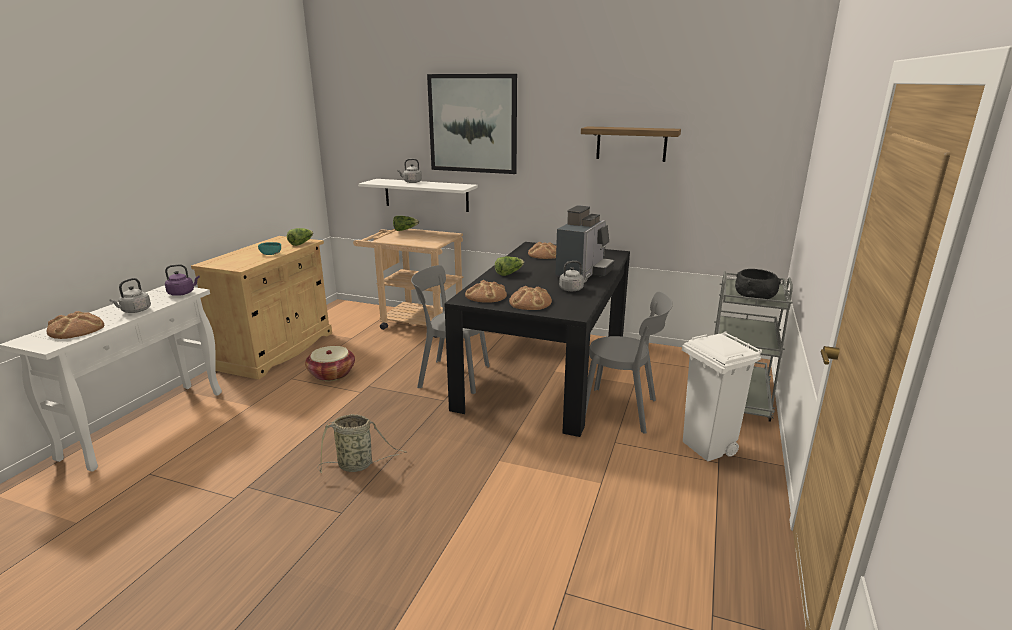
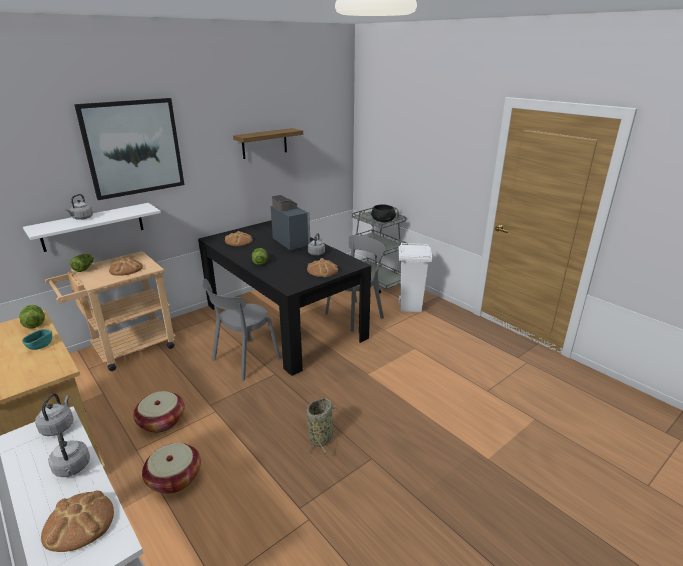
camera: 60 degrees left, 5 degrees up
(183, 293) = (58, 426): purple kettle -> grey kettle
(264, 407) = (174, 478): none -> basket
(486, 296) = (292, 279): bread -> bread (126, 269)

